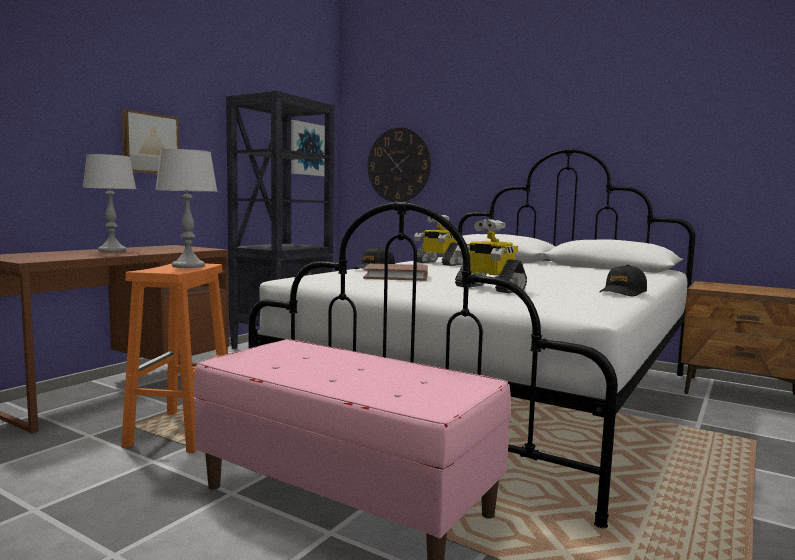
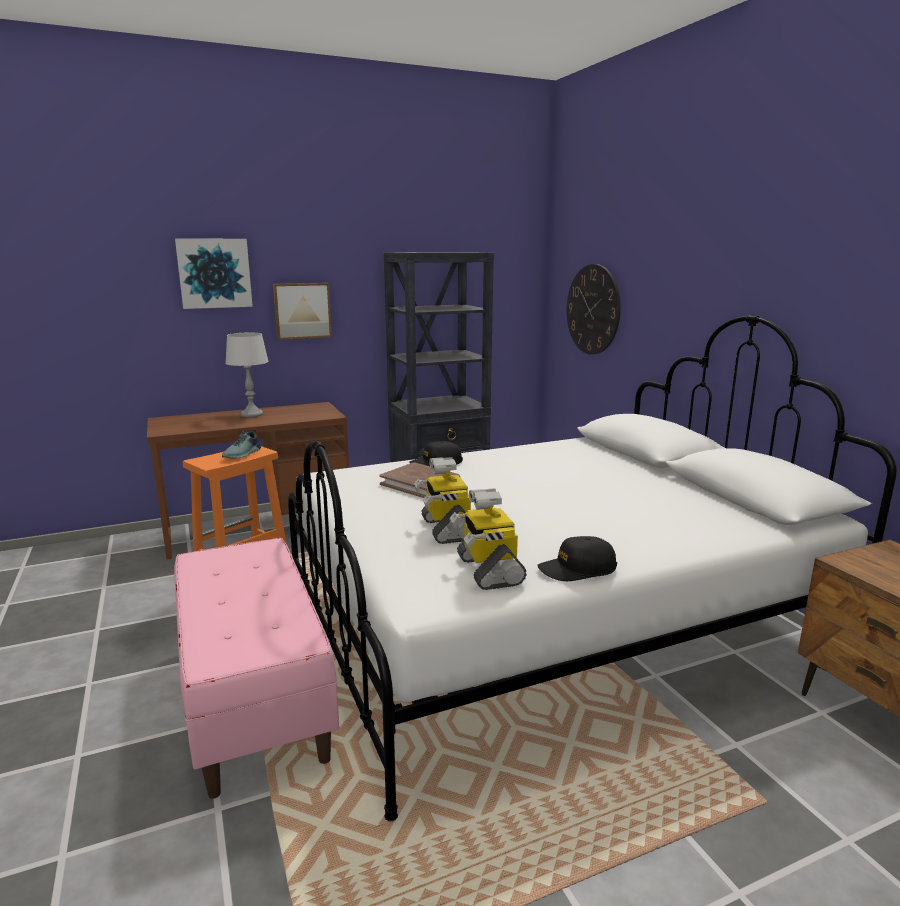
camera: 35 degrees right, 10 degrees up
(189, 266) = (243, 454): grey table lamp -> shoe
(307, 149) = (498, 290): picture -> picture (214, 273)
(438, 263) = (535, 457): toy robot -> toy robot (488, 570)

